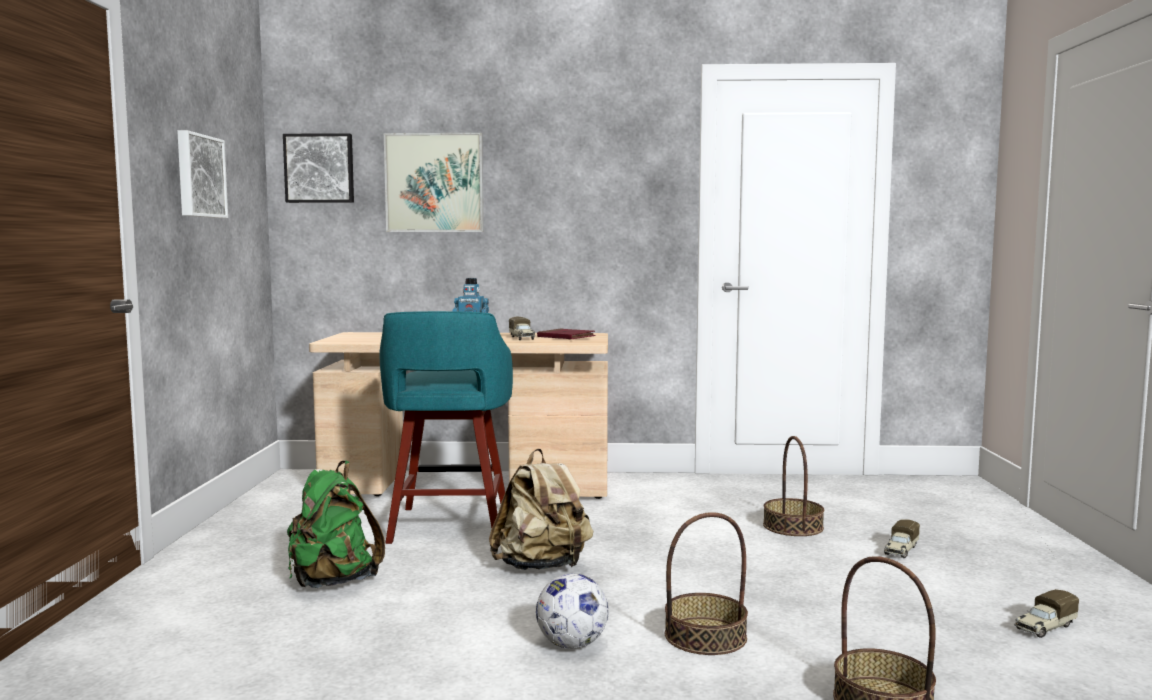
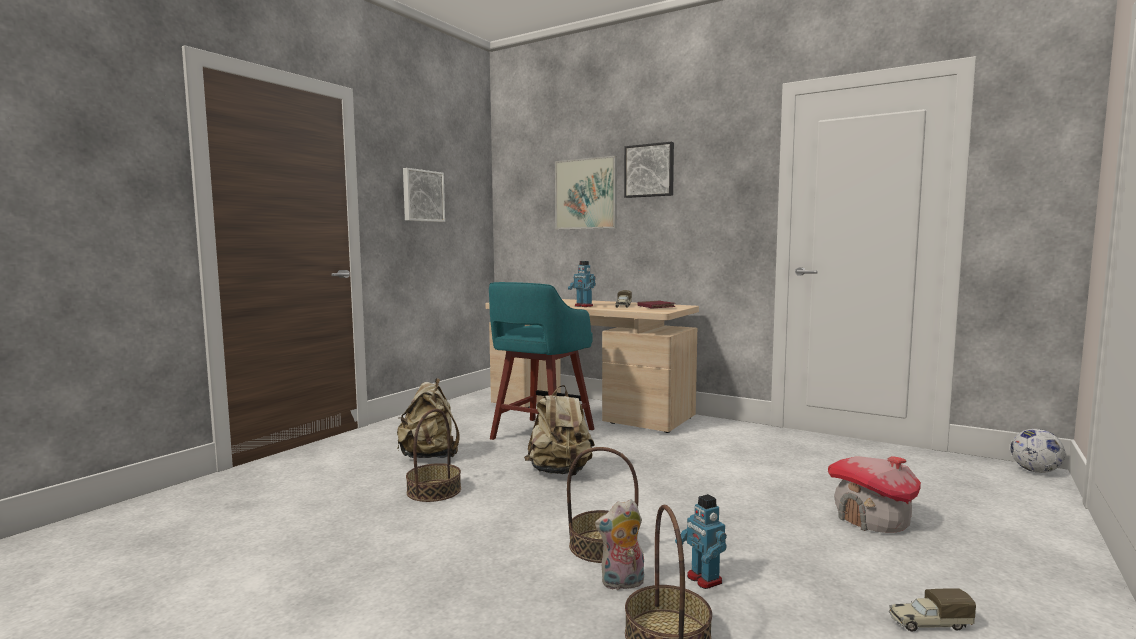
camera: 30 degrees right, 0 degrees up
(320, 168) = (520, 188): picture -> picture (649, 170)
(332, 582) = (429, 456): green backpack -> beige backpack
(571, 645) = (505, 528): football -> football (1035, 471)
(778, 667) = (622, 584): none -> plush toy
(792, 526) = (795, 480): basket -> basket (434, 490)
(841, 641) = (703, 579): none -> toy robot
(900, 550) = (872, 520): toy truck -> toy house

